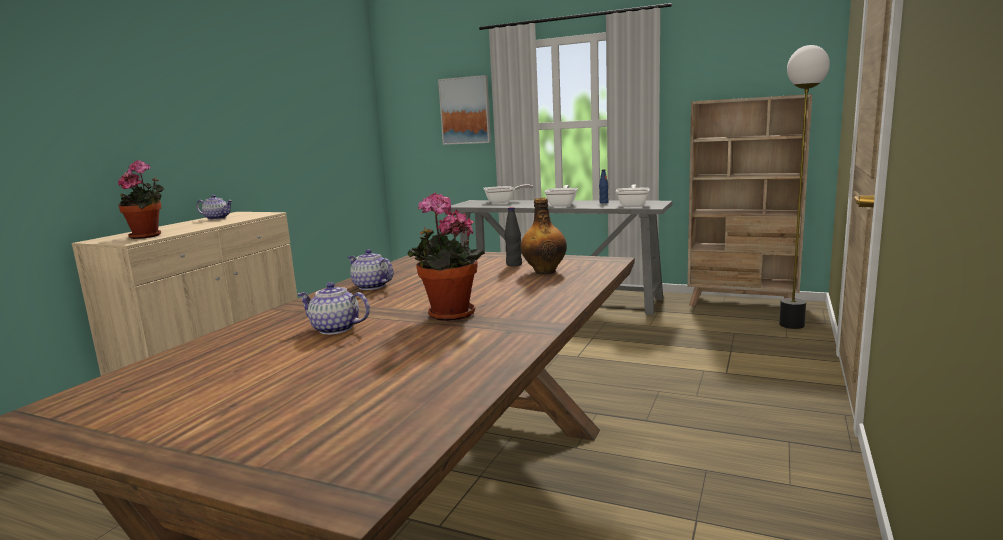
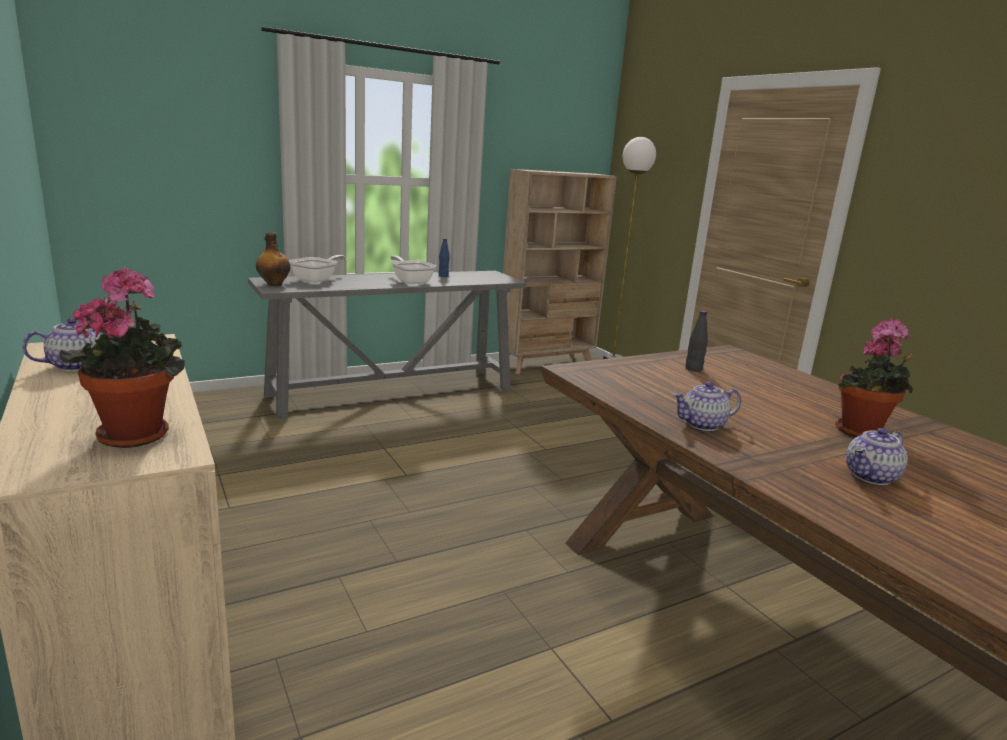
camera: 55 degrees left, 5 degrees up
(465, 110) = (221, 145): picture -> none
(544, 271) = (739, 372): bottle -> bottle (274, 284)
(633, 205) = (486, 279): frying pan -> none

